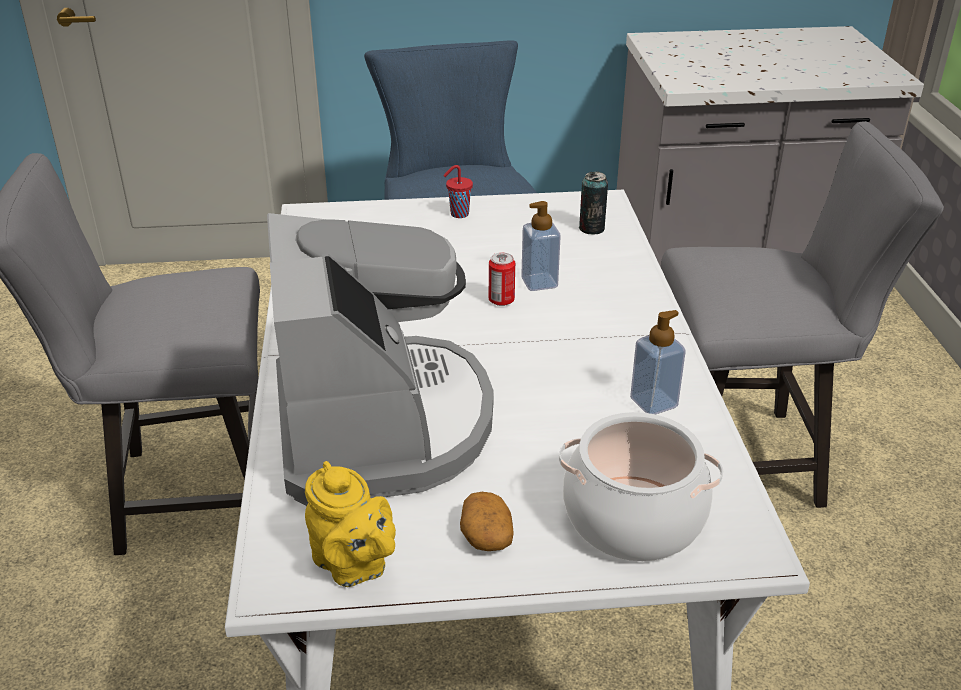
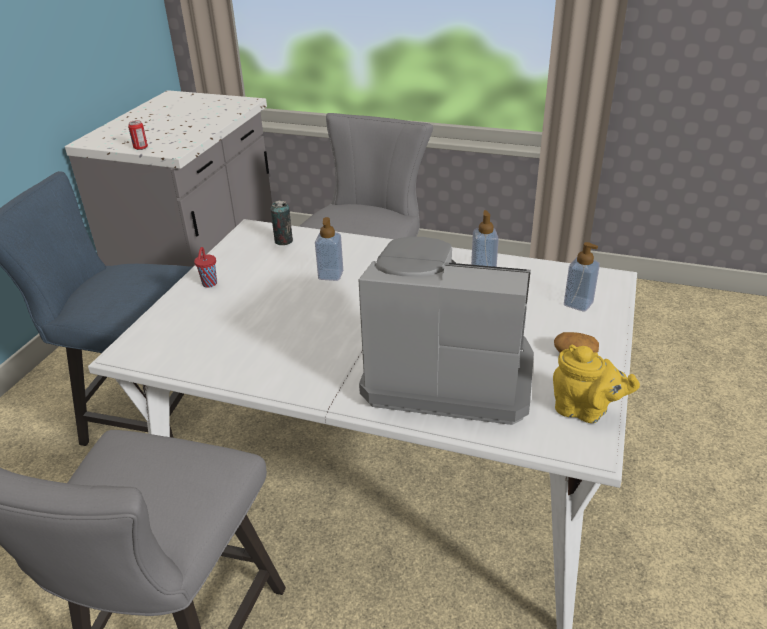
camera: 65 degrees left, 0 degrees up
(353, 566) = (585, 411): yellow teapot -> yellow teapot turned 45 degrees clockwise
(501, 301) = (340, 294): can -> can (140, 148)
(634, 518) = (578, 304): cooking pot -> soap dispenser

